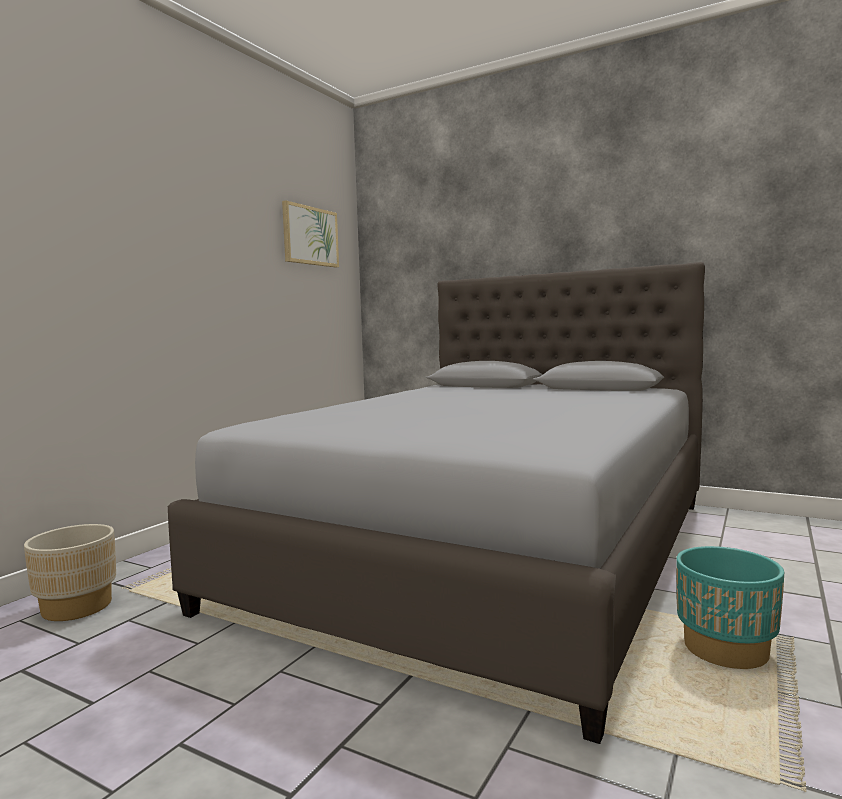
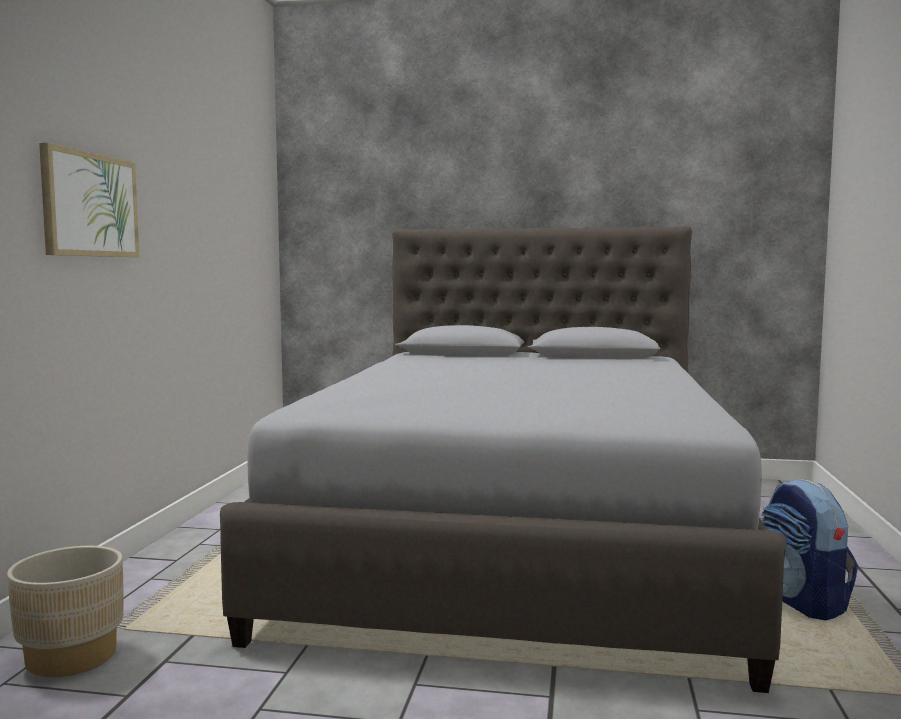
camera: 20 degrees left, 0 degrees up
(310, 236) = (238, 165): picture -> picture (90, 205)
(726, 649) = (803, 602): turquoise planter -> backpack

